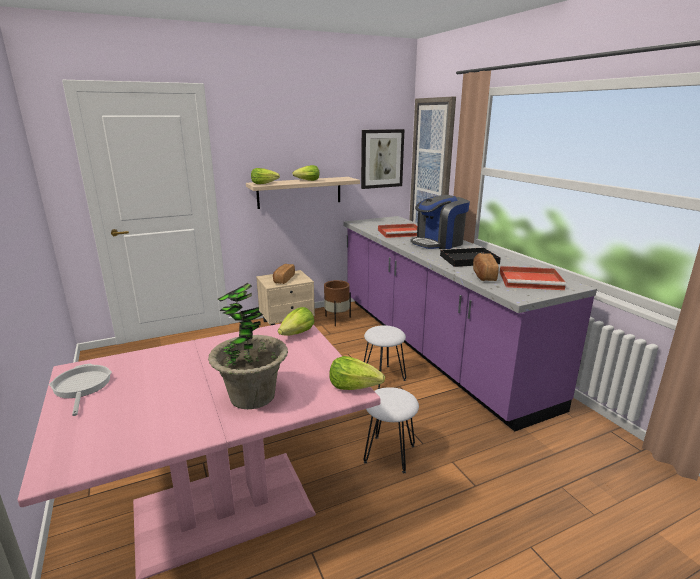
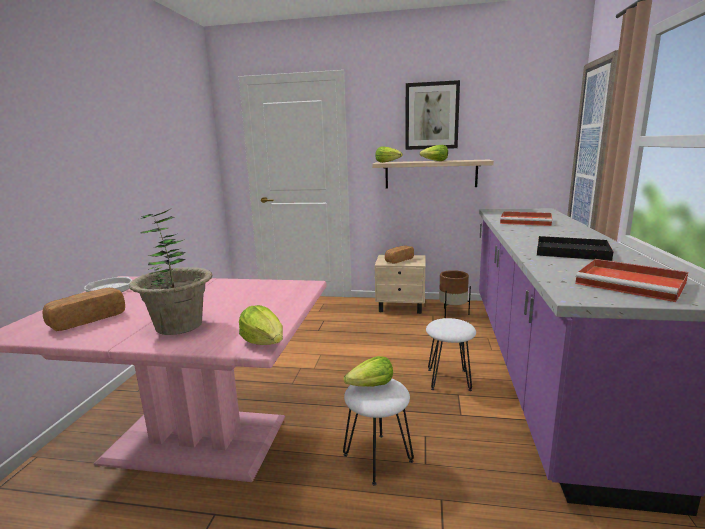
camera: 35 degrees right, 5 degrees down
(297, 334) = (294, 290): lettuce -> lettuce (371, 386)
(381, 158) = (534, 140): picture -> picture (431, 116)
(438, 243) = (558, 233): coffee machine -> none
(483, 275) = (563, 268): bread -> bread (88, 320)

